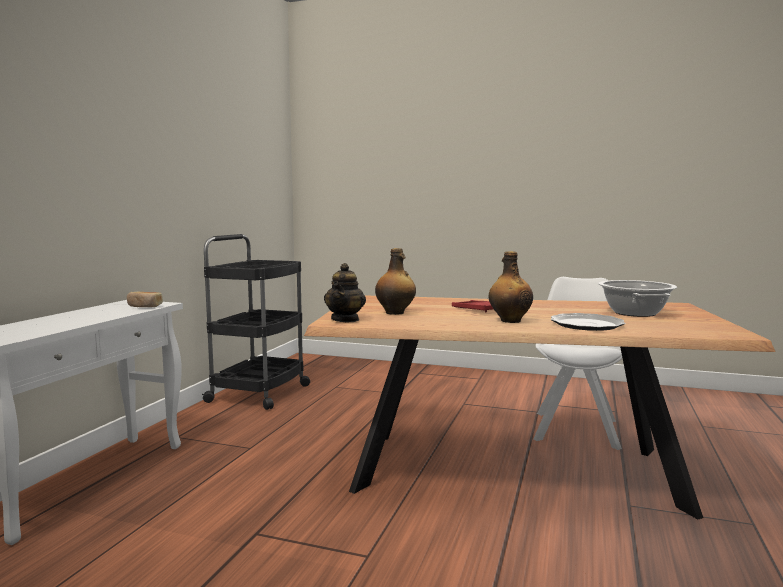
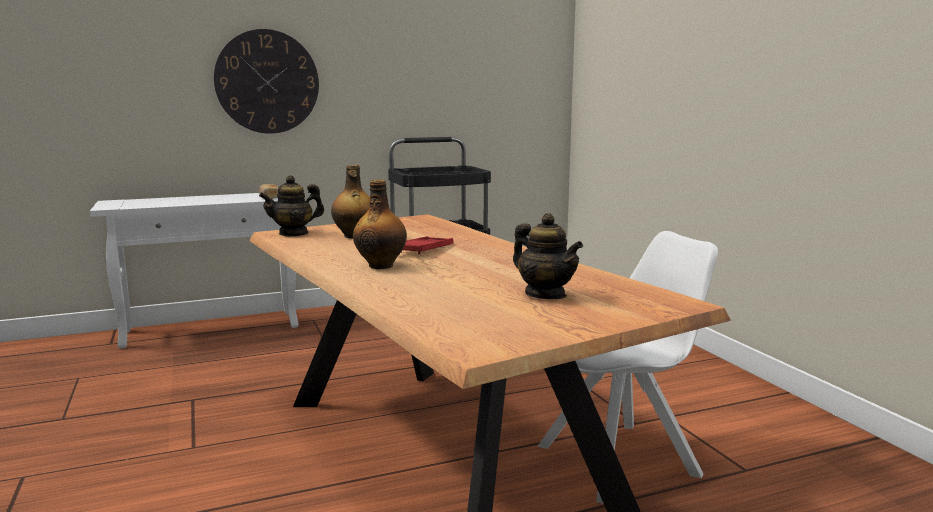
camera: 50 degrees right, 5 degrees up
(100, 176) = (267, 82): none -> wall clock
(586, 325) = (411, 288): plate -> none
(634, 313) = (545, 295): cooking pot -> teapot

